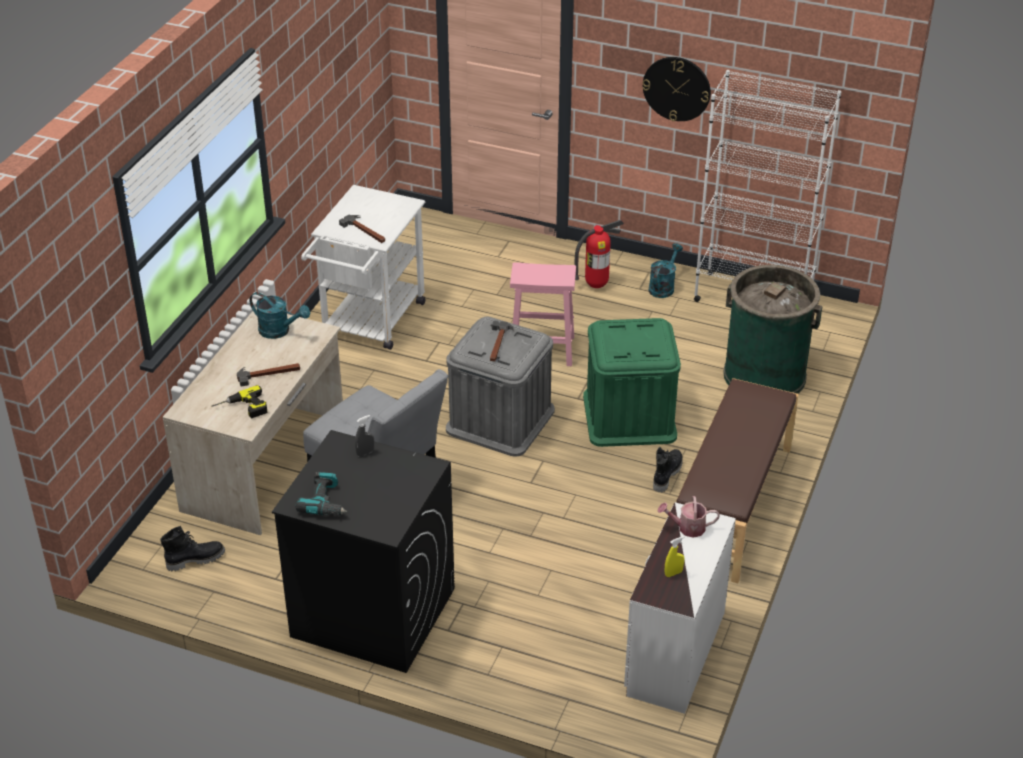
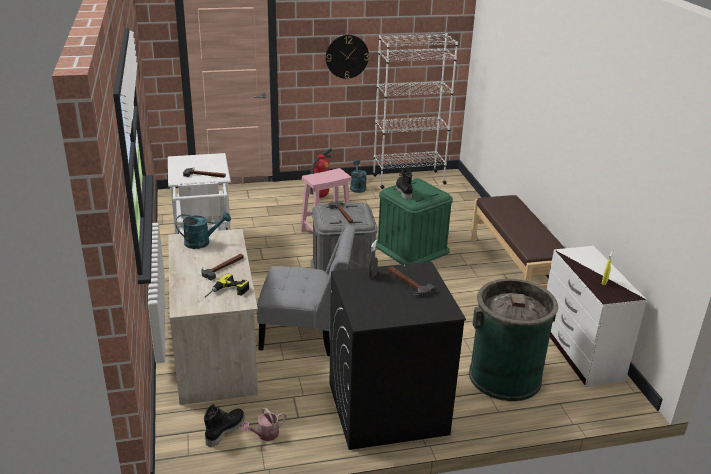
camera: 35 degrees left, 10 degrees down
(325, 502) = (384, 311): power drill -> none
(389, 479) = (408, 283): none -> hammer
(666, 474) = (464, 268): black boot -> black boot (403, 191)
(687, 528) = (578, 258): watering can -> watering can (265, 434)
(764, 375) = (455, 209): green trash can -> green trash can (505, 376)

